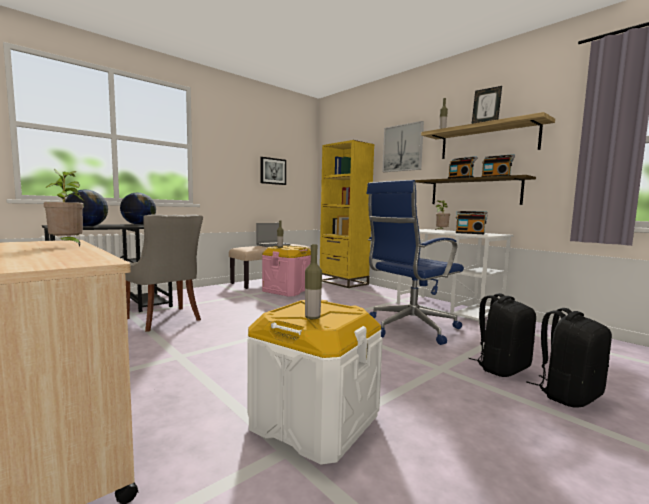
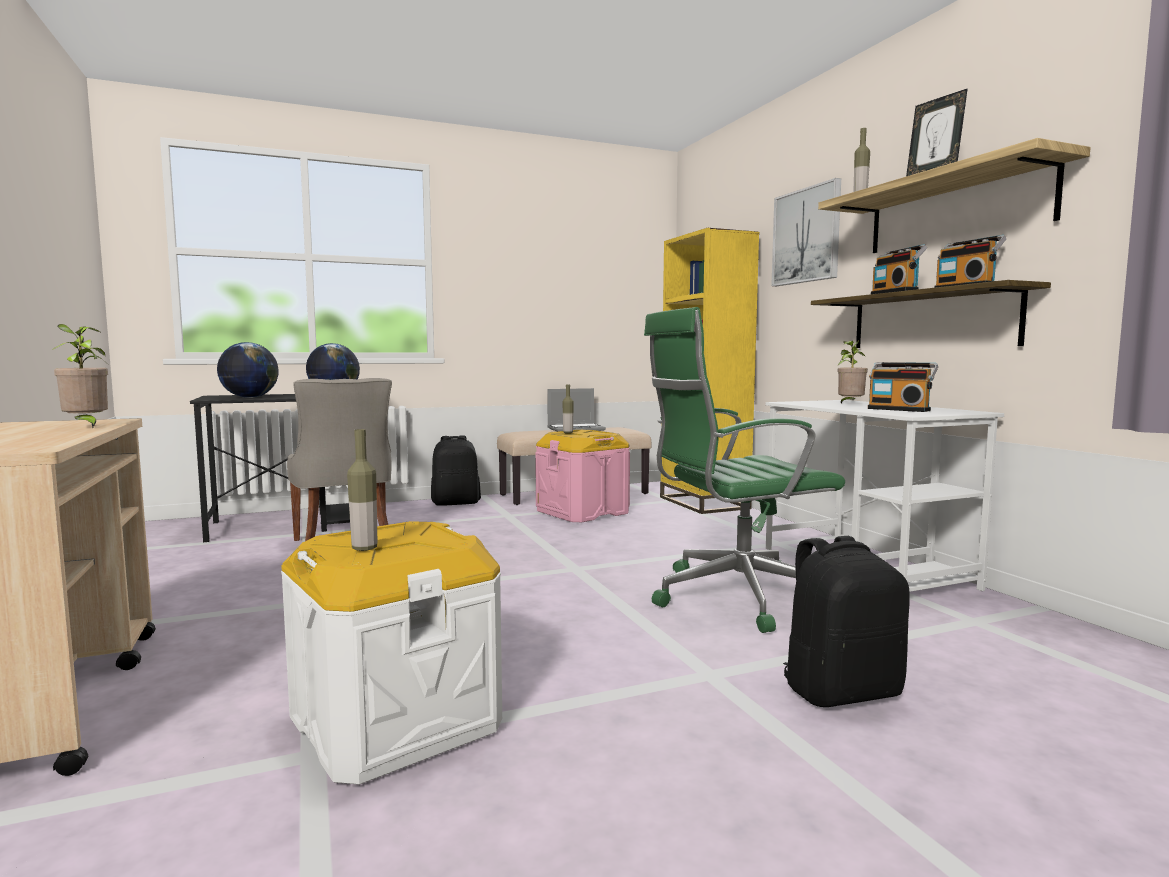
camera: 20 degrees right, 0 degrees up
(273, 171) = (581, 295): picture -> none
(409, 328) = (735, 596): blue office chair -> green office chair
(568, 395) = (928, 763): black backpack -> black backpack (456, 503)

